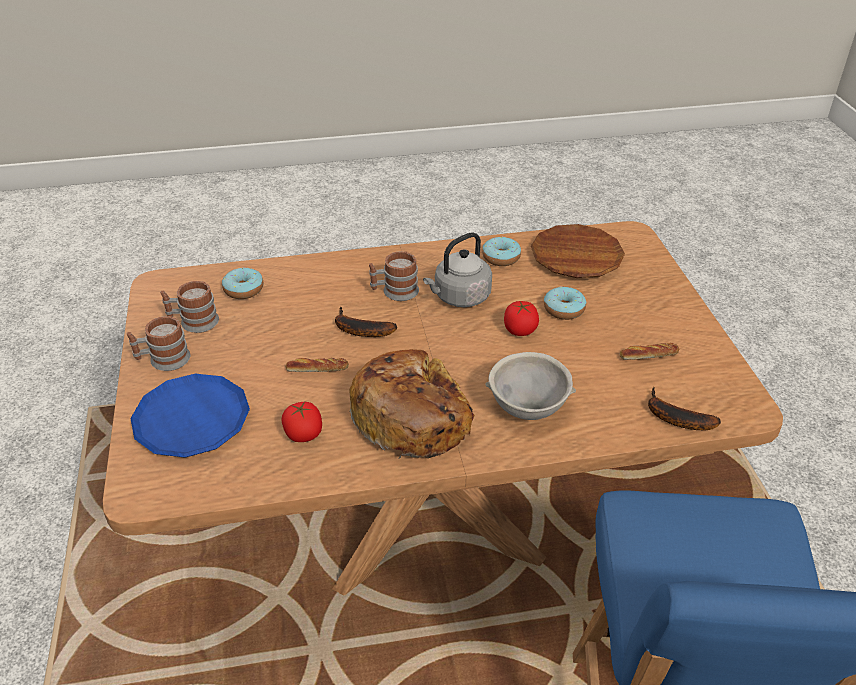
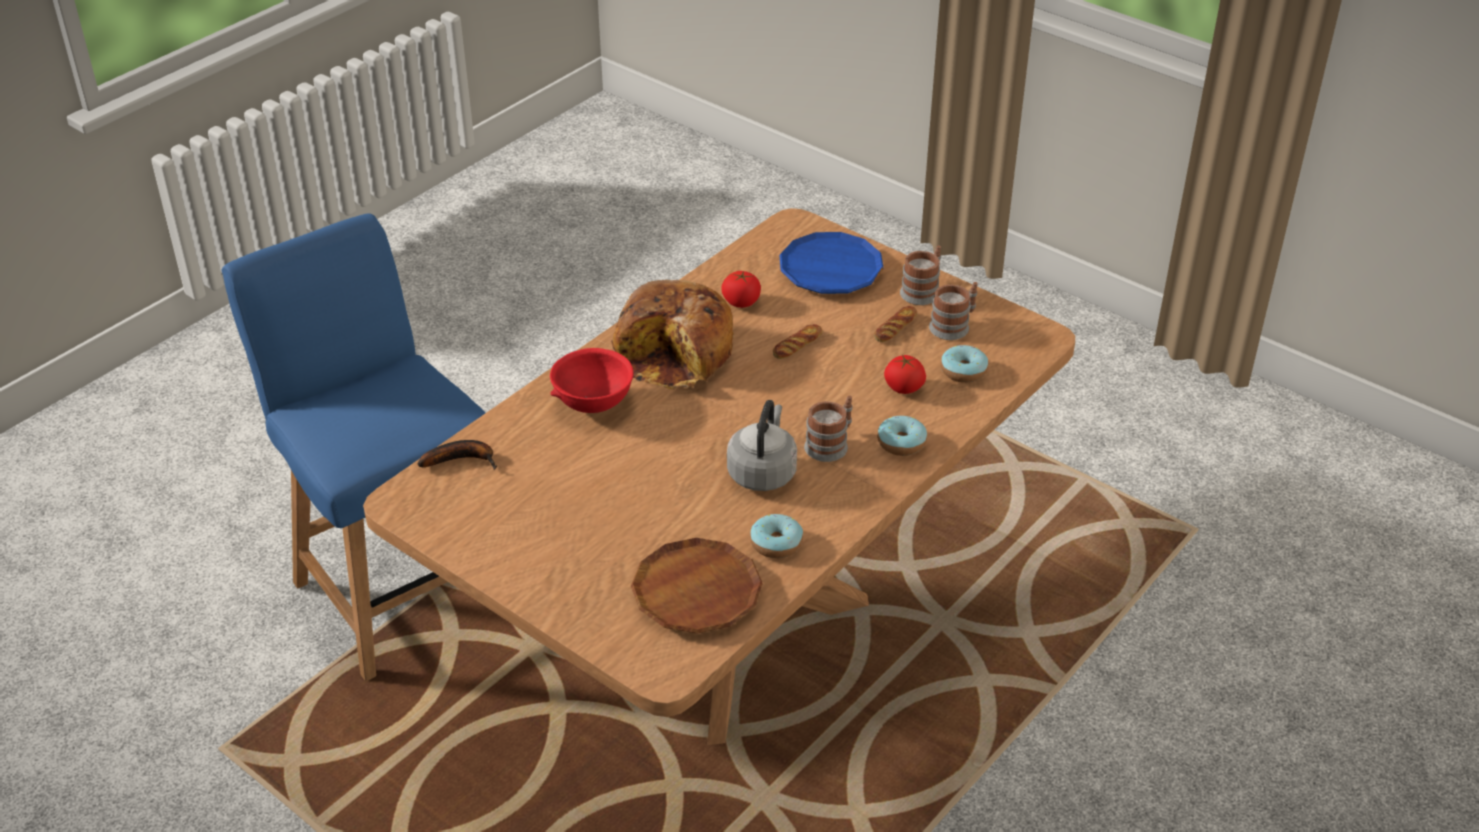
camera: 140 degrees right, 0 degrees up
(359, 330) = (810, 392): banana -> none
(520, 330) = (669, 469): tomato -> tomato (904, 388)
(528, 409) = (592, 403): grey bowl -> red bowl
(564, 309) = (648, 515): donut -> donut (901, 443)
(648, 355) = (525, 508): bread -> bread (895, 328)

